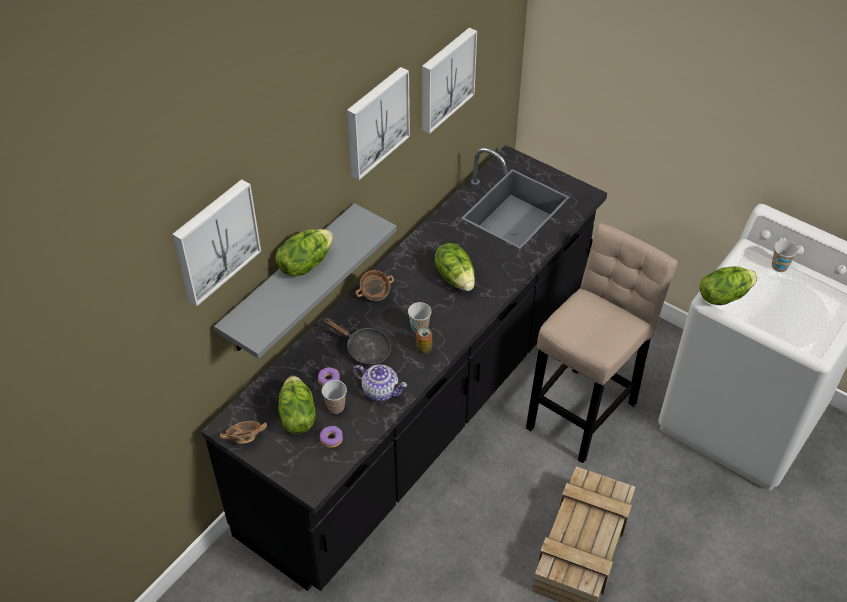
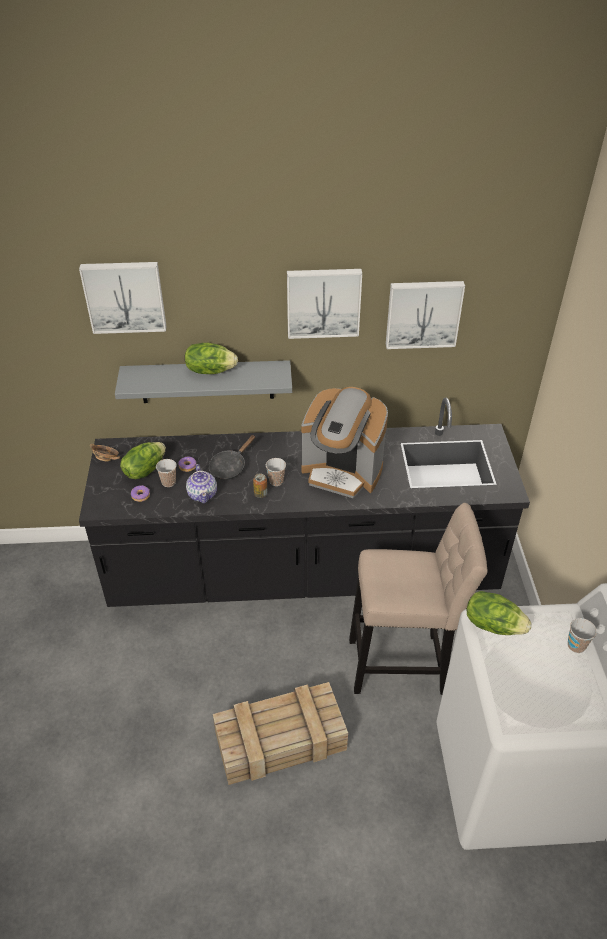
camera: 50 degrees right, 5 degrees down
(364, 349) = (230, 467): black frying pan -> black frying pan turned 45 degrees clockwise
(375, 294) = (282, 444): bowl -> none
(455, 277) = (342, 472): lettuce -> coffee machine

